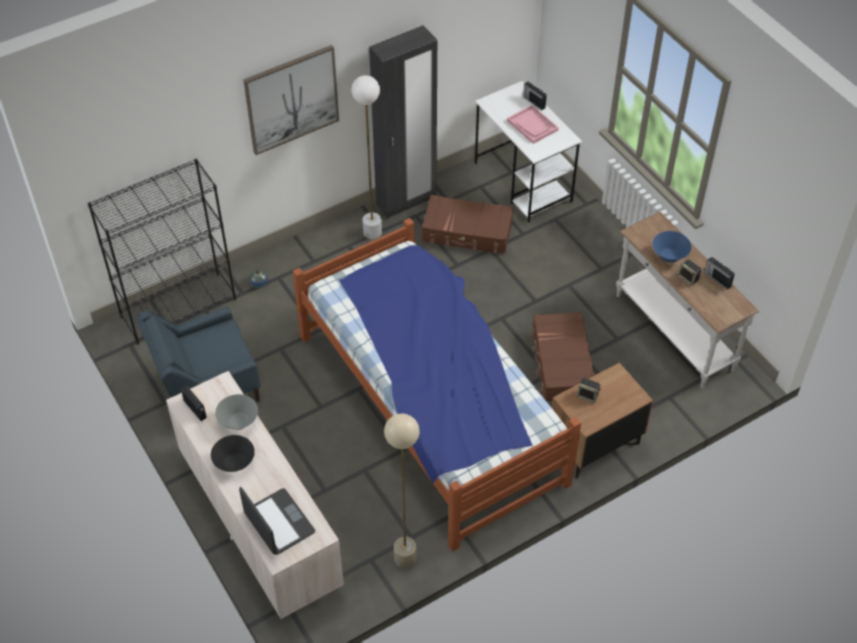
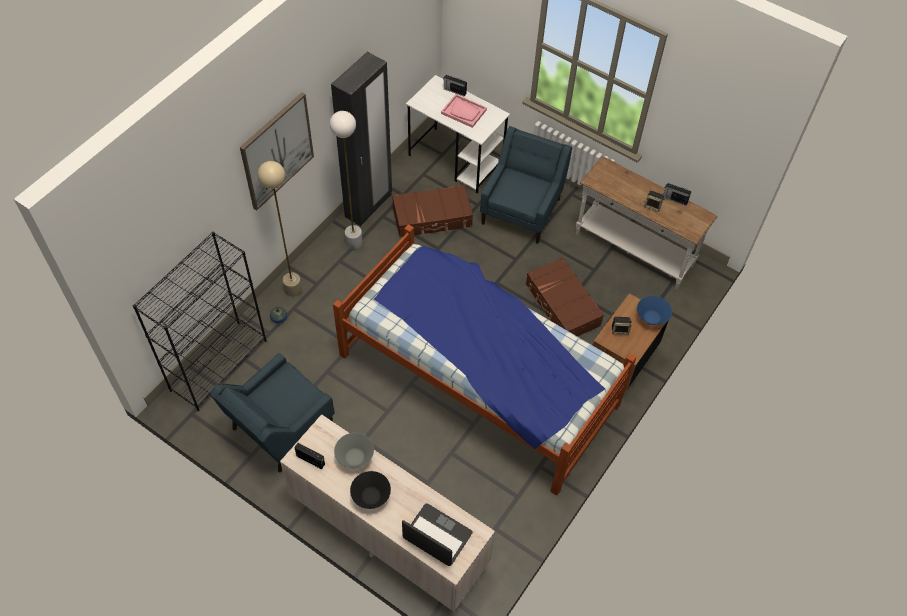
camera: 25 degrees left, 5 degrees up
(405, 557) = (522, 516): beige floor lamp -> beige floor lamp (293, 289)
(569, 253) = (522, 210): none -> blue armchair
(669, 256) = (629, 191): blue bowl -> blue bowl (651, 318)

